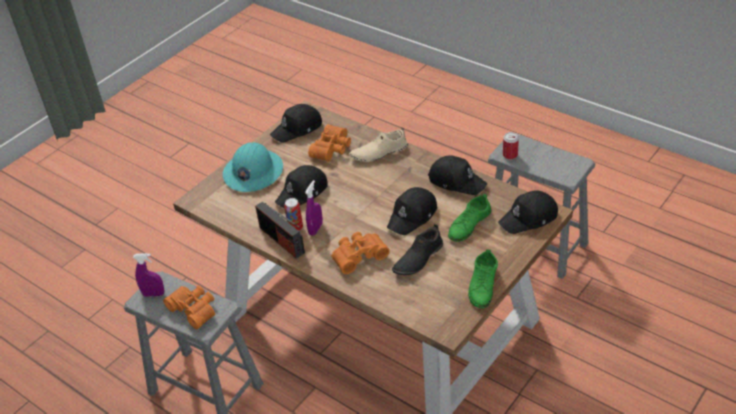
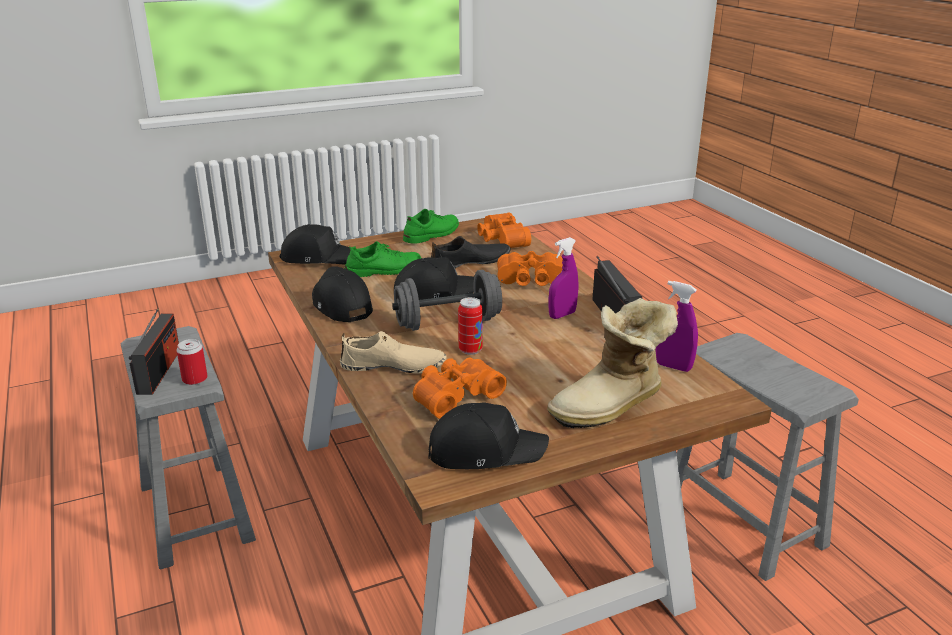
camera: 155 degrees left, 15 degrees down
(153, 294) = (811, 390): purple spray bottle -> purple spray bottle (673, 367)
(194, 309) = (751, 360): orange binoculars -> orange binoculars (500, 240)
(253, 172) = (612, 406): turquoise hard hat -> boot
(295, 228) = (588, 323): can -> can (470, 350)
(302, 192) = (550, 355): black cap -> none
(379, 194) = (448, 322): none -> grey dumbbell
(536, 151) = (159, 371): none -> radio

